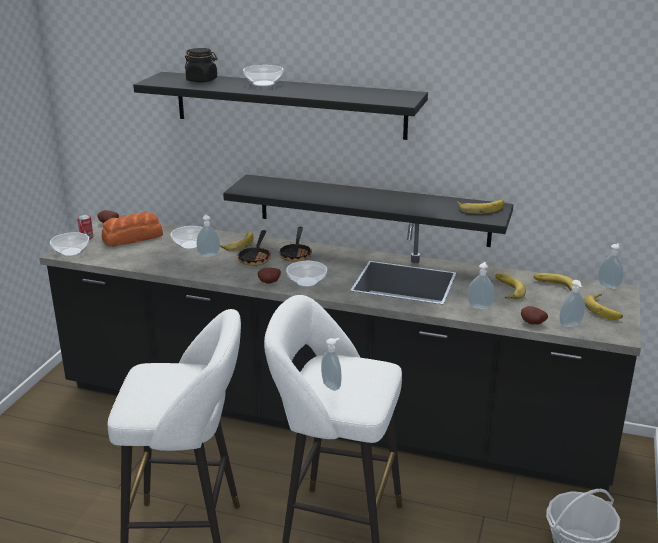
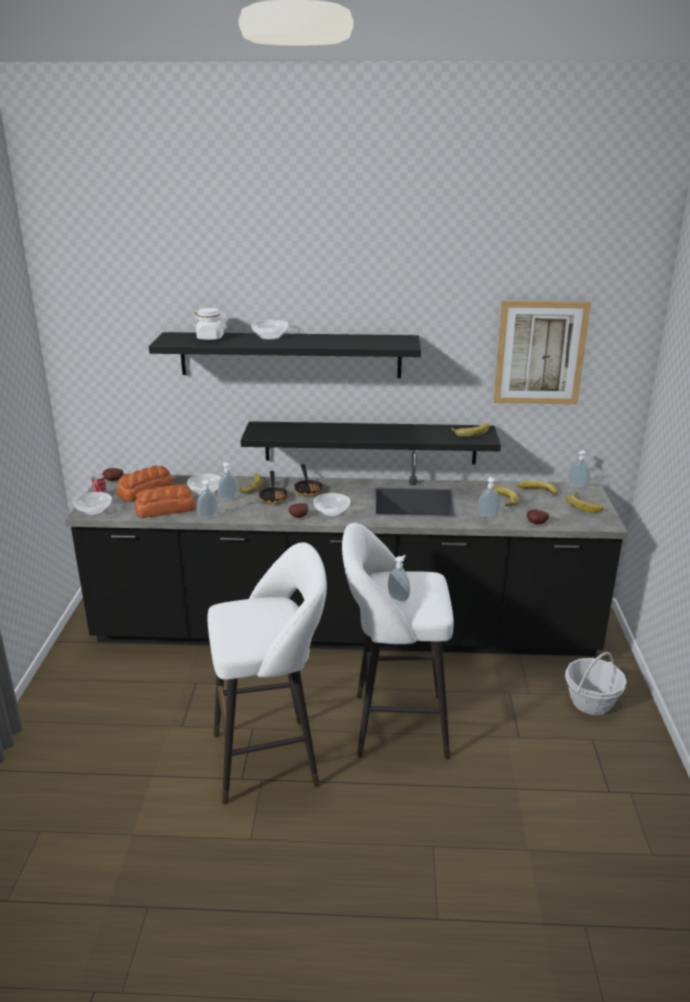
camera: 15 degrees left, 0 degrees up
(140, 258) = (166, 509): none -> bread
(202, 80) = (210, 338): black jar -> white jar
(569, 123) = (540, 353): none -> picture
(571, 325) = (567, 521): soap dispenser -> soap dispenser (209, 518)

